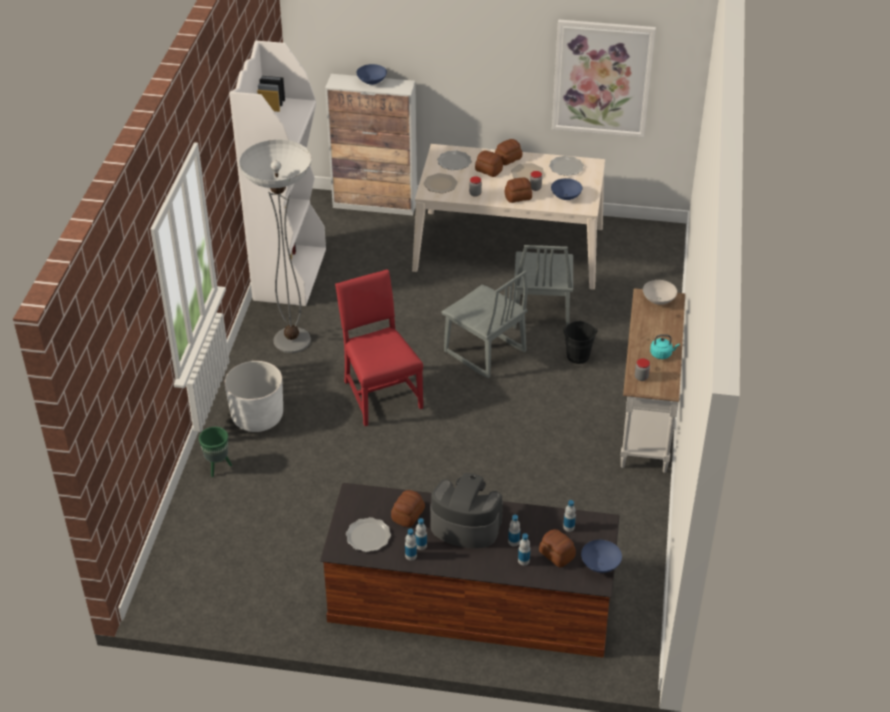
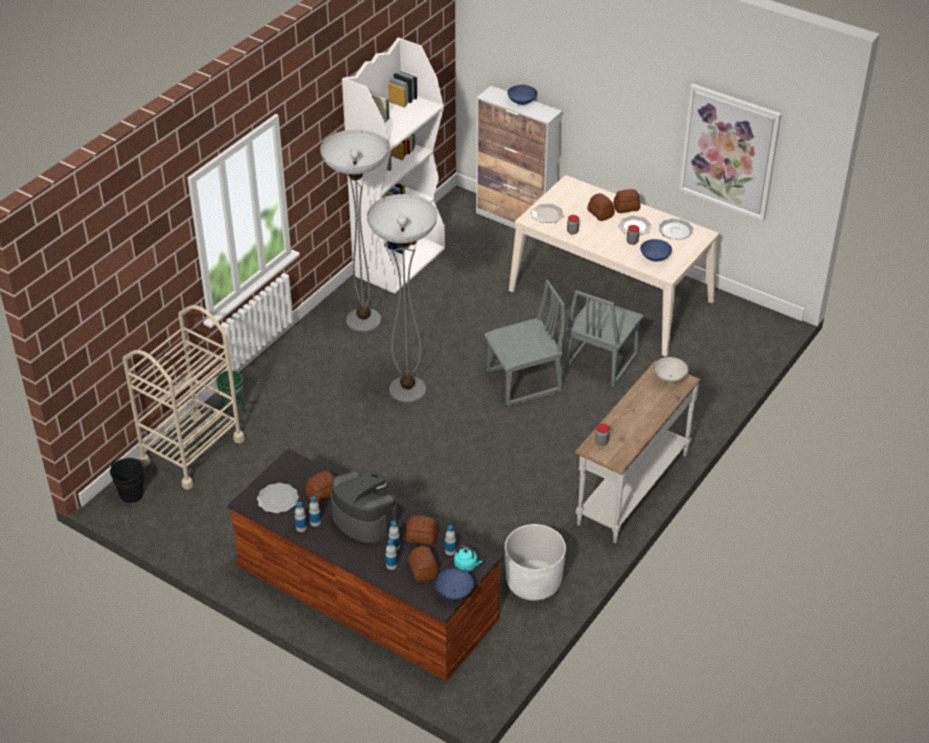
camera: 25 degrees right, 0 degrees up
(203, 524) = (192, 451): none -> beige cart
(257, 417) = (292, 377): white planter -> white planter (533, 582)
(380, 393) = (407, 389): red chair -> floor lamp
(454, 162) = (574, 197): plate -> none
(484, 352) = (524, 382): grey chair -> grey chair turned 90 degrees counterclockwise
(518, 197) = (610, 246): bread -> bread (421, 537)
(578, 354) = (608, 411): black bucket -> black bucket (133, 492)
(662, 354) = (636, 427): turquoise kettle -> turquoise kettle (467, 565)

